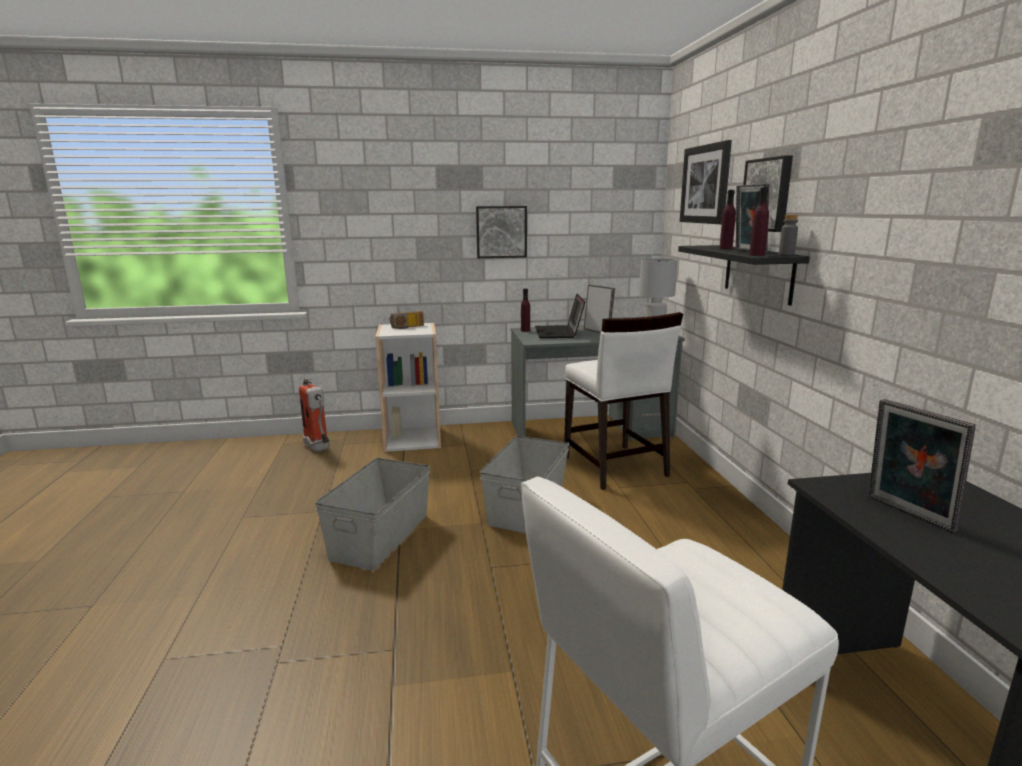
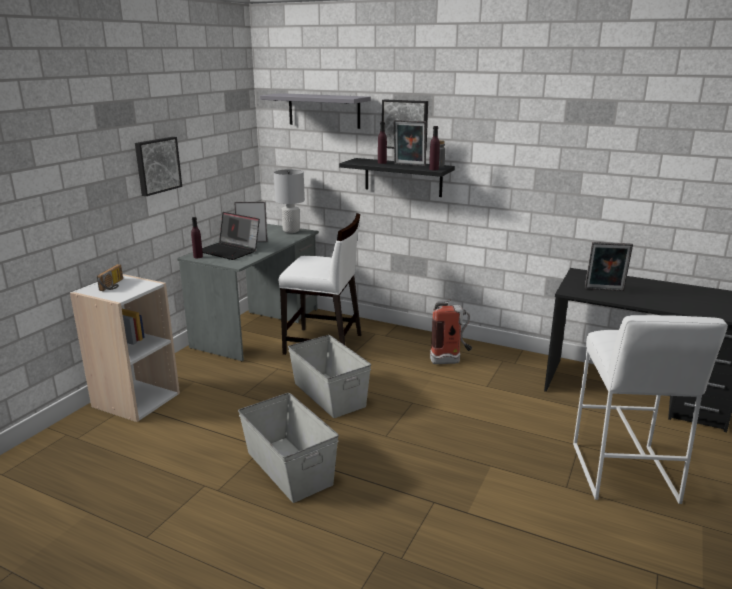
camera: 55 degrees left, 5 degrees up
(319, 449) = (63, 455): fire extinguisher -> fire extinguisher (450, 361)
(705, 184) = (324, 110): picture -> grey shelf

